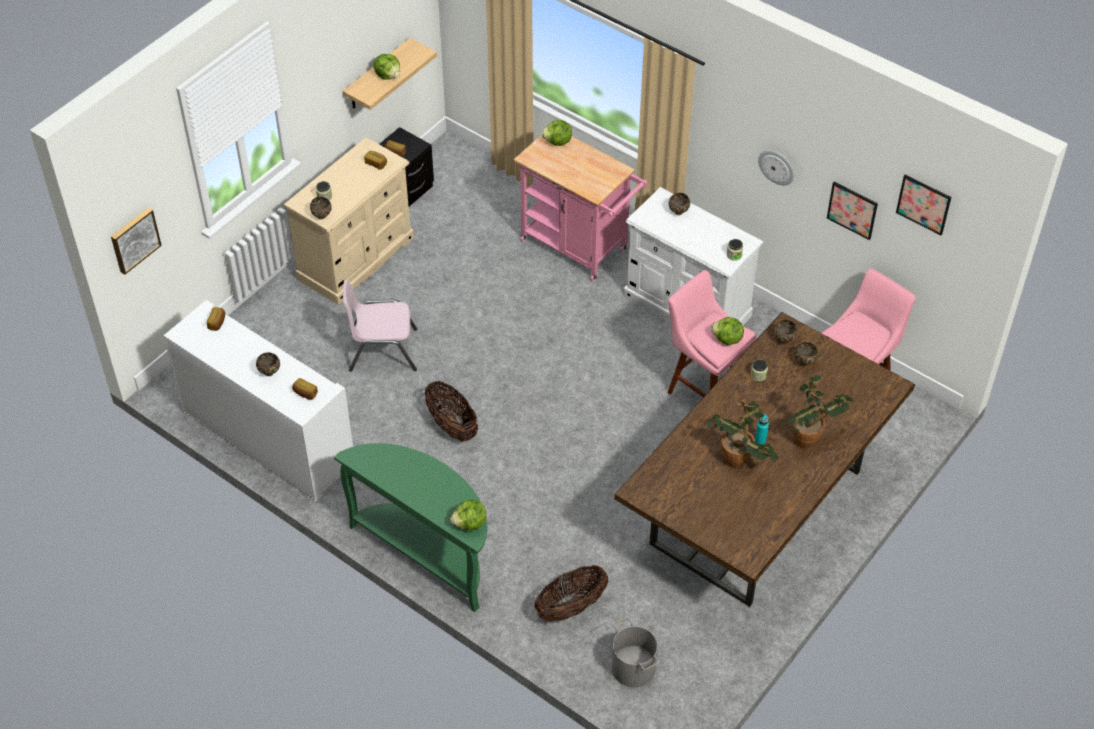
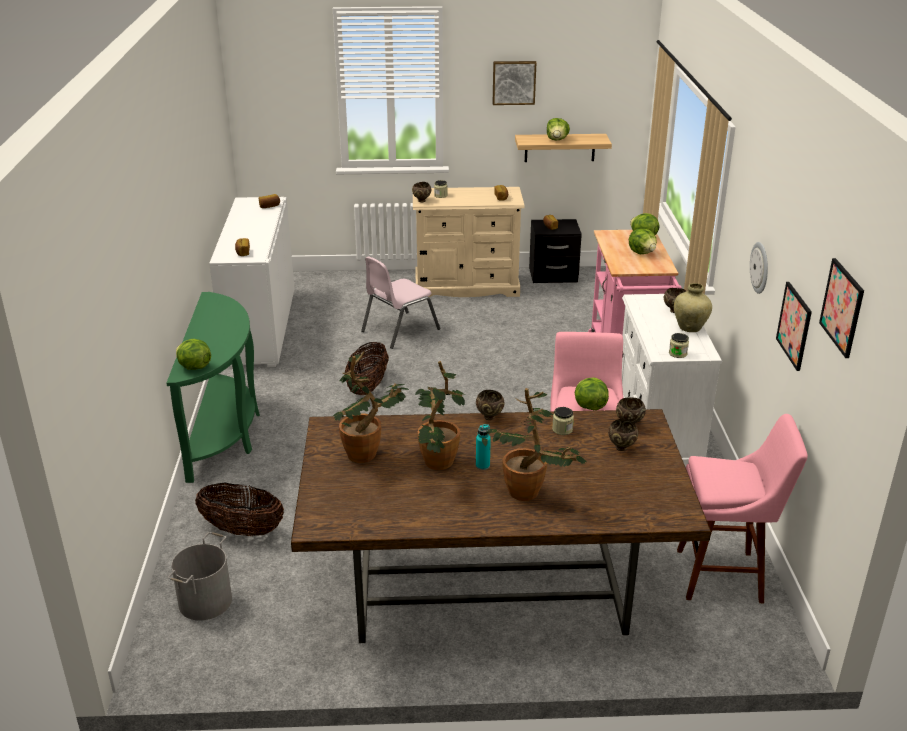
camera: 50 degrees right, 20 degrees down
(134, 239) = (264, 123): picture -> picture (514, 82)
(270, 372) = (247, 235): brown bowl -> brown bowl (490, 417)
(382, 350) = (399, 330): pink chair -> pink chair turned 90 degrees counterclockwise
(583, 163) = (642, 252): none -> lettuce
(691, 487) = (369, 452): none -> potted plant
(709, 223) = (690, 328): none -> beige vase

